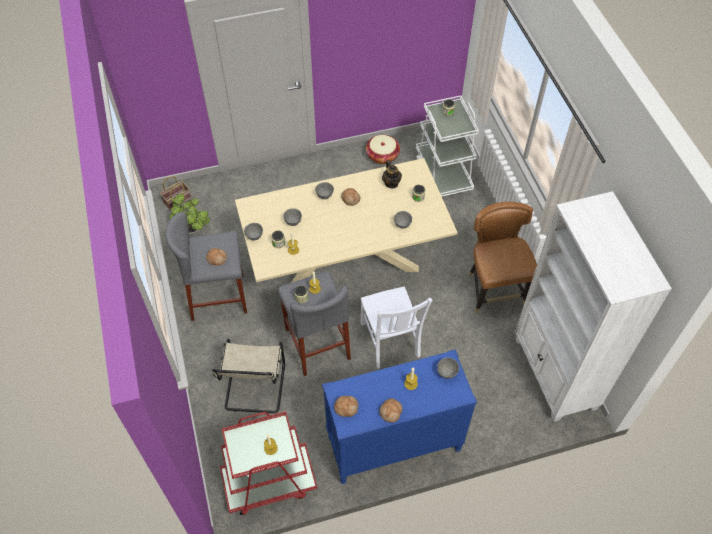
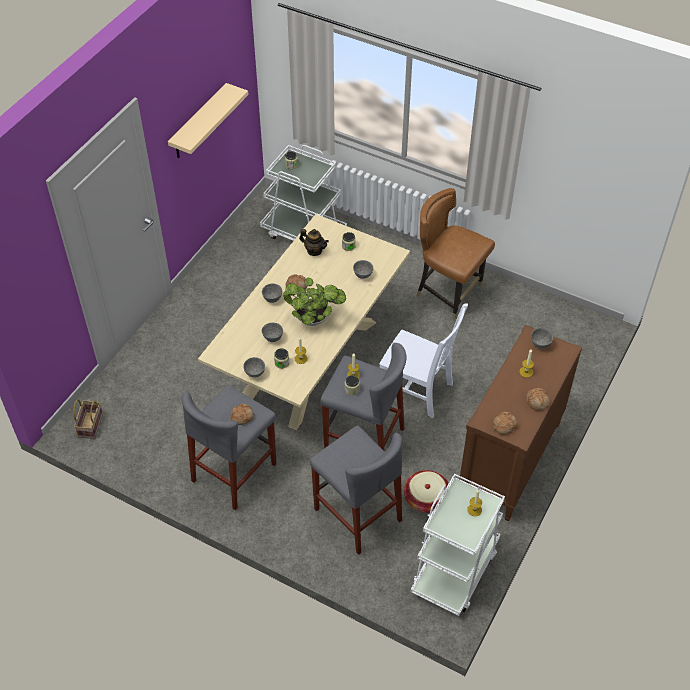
camera: 45 degrees left, 5 degrees down
(193, 230) = (139, 438): potted plant -> potted plant (315, 319)
(254, 389) = (357, 514): beige chair -> grey stool
(268, 482) = (454, 570): red cart -> white cart
(382, 33) = (199, 122): none -> beige shelf
(382, 155) = (236, 254): basket -> basket (426, 498)
(393, 444) = (510, 461): blue dresser -> brown dresser
(554, 374) = (557, 318): white bookcase -> none

